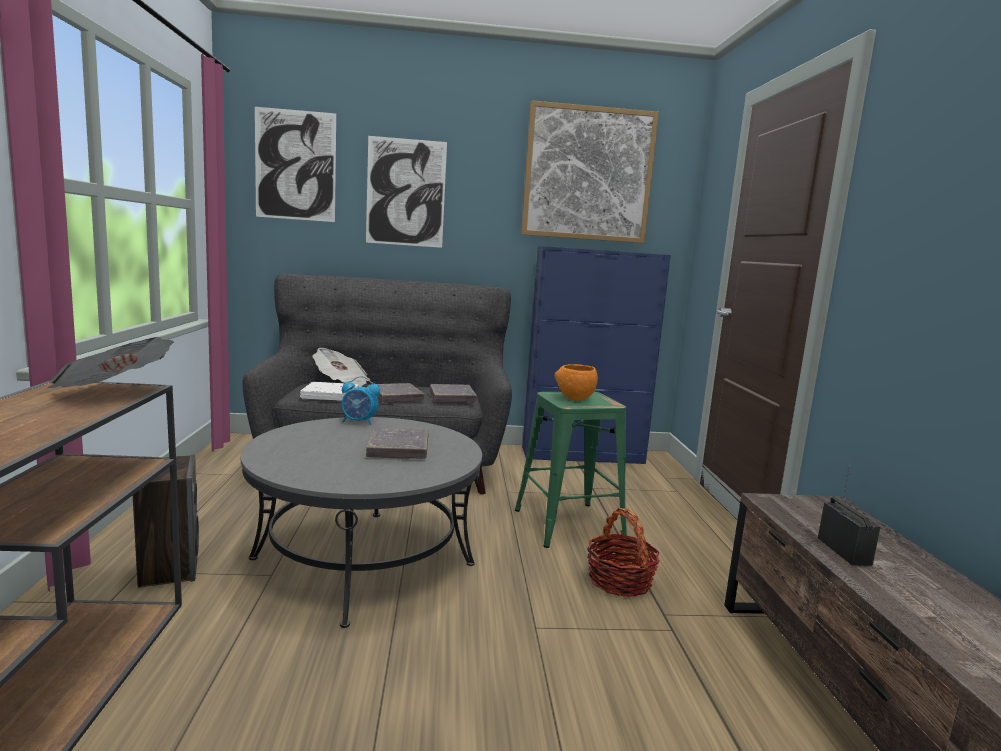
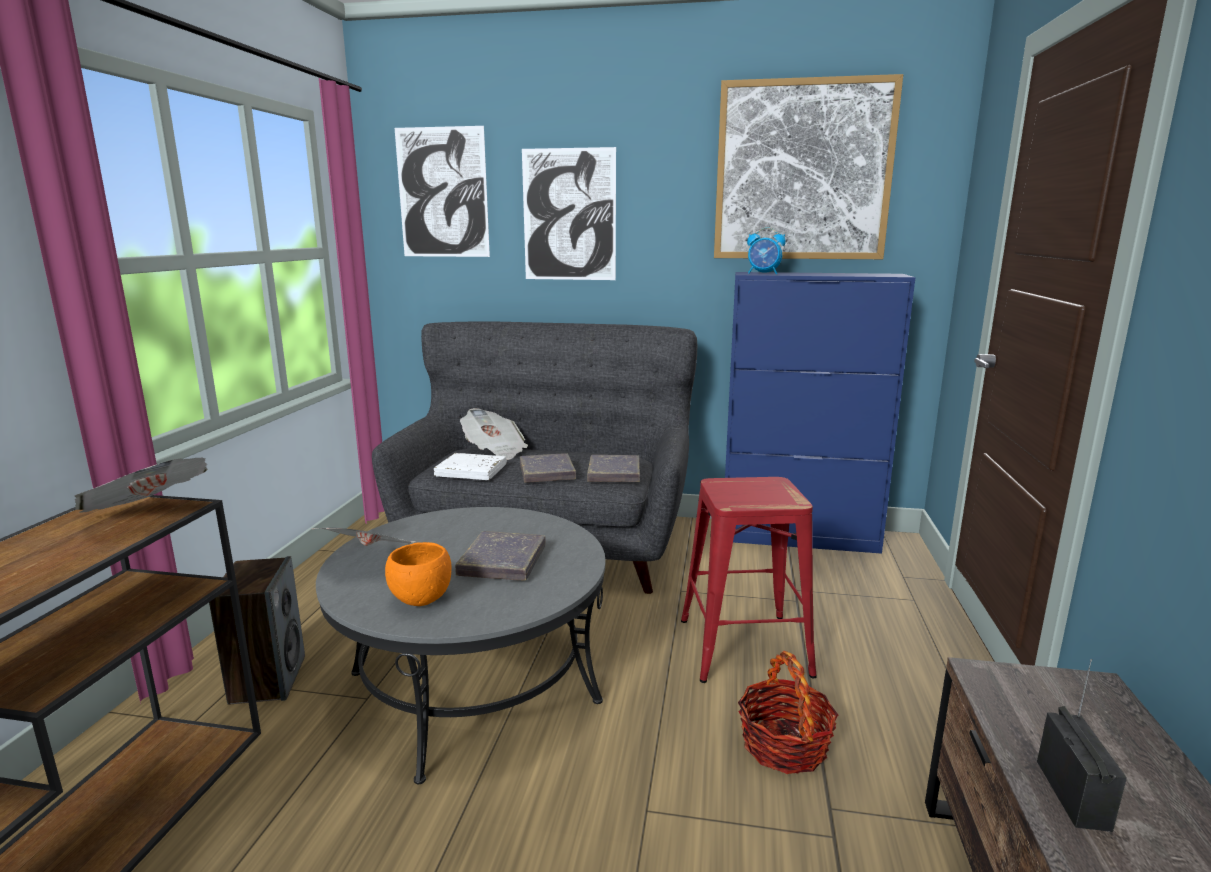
camera: 15 degrees right, 5 degrees up
(285, 450) = (373, 560): none -> newspaper
(359, 422) = (479, 516): alarm clock -> alarm clock (763, 273)
(568, 523) = (743, 646): green stool -> red stool
(574, 399) = (745, 492): orange bowl -> orange bowl (420, 600)

